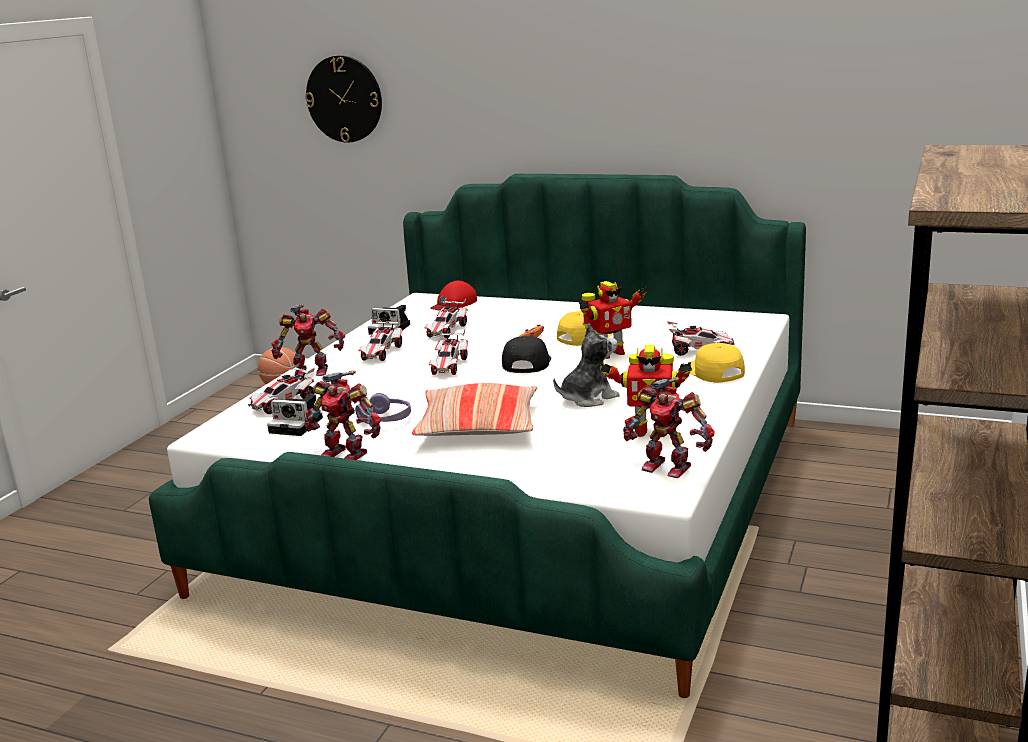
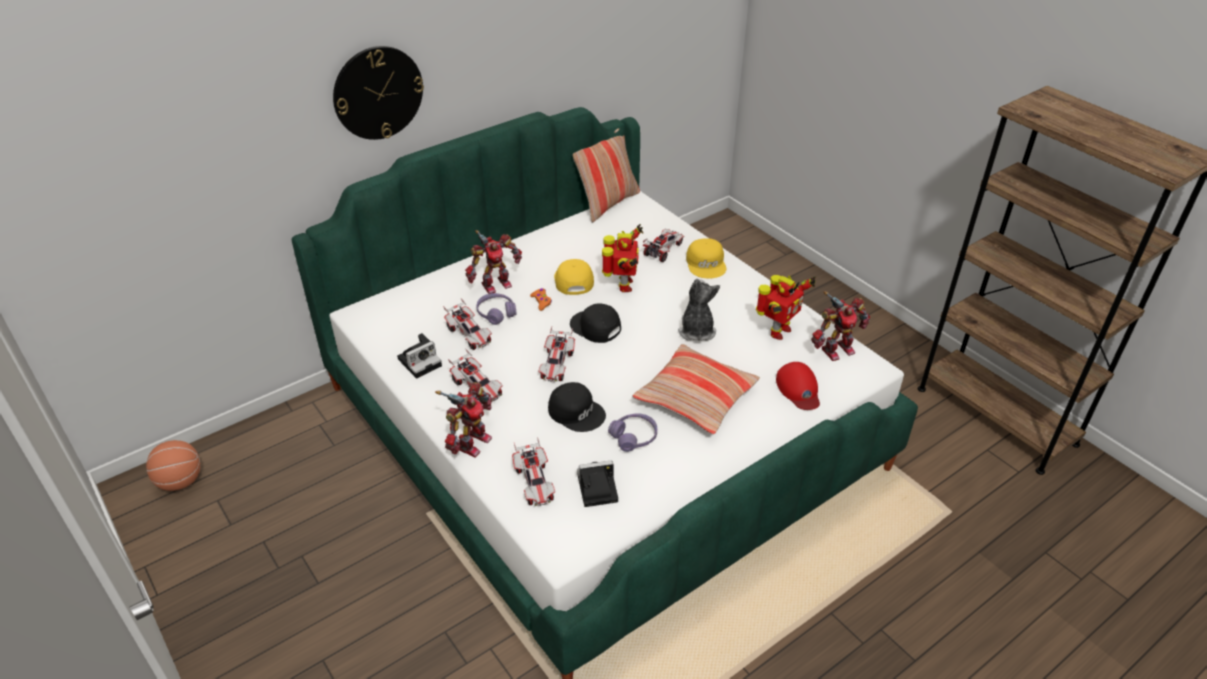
camera: 60 degrees left, 20 degrees up
(298, 425) = (595, 489): camera -> camera turned 150 degrees counterclockwise
(344, 99) = (172, 143): wall clock -> wall clock (378, 93)
(346, 454) = (683, 480): toy robot -> toy robot (495, 284)
(394, 390) = (577, 412): none -> black cap
(449, 366) = (557, 365): toy car -> toy car turned 60 degrees clockwise
(454, 304) = (401, 305): red cap -> red cap (798, 389)
(490, 329) = (496, 313): none -> purple headphones
(713, 371) = (706, 263): yellow cap -> yellow cap turned 105 degrees counterclockwise
(734, 312) = (607, 203): none -> pillow

